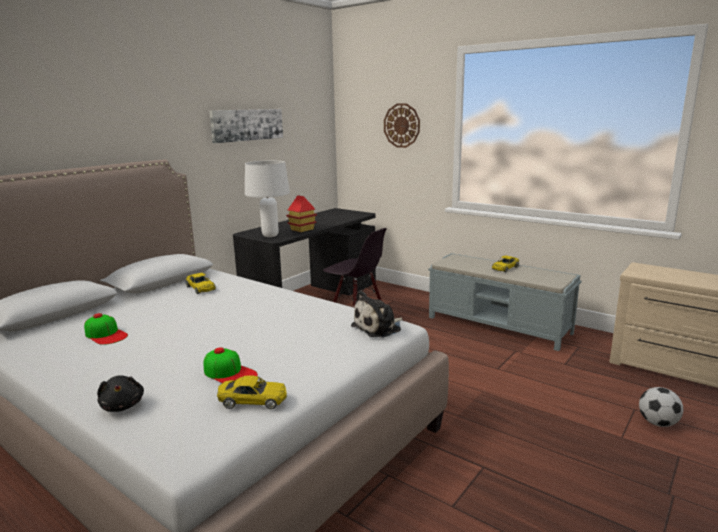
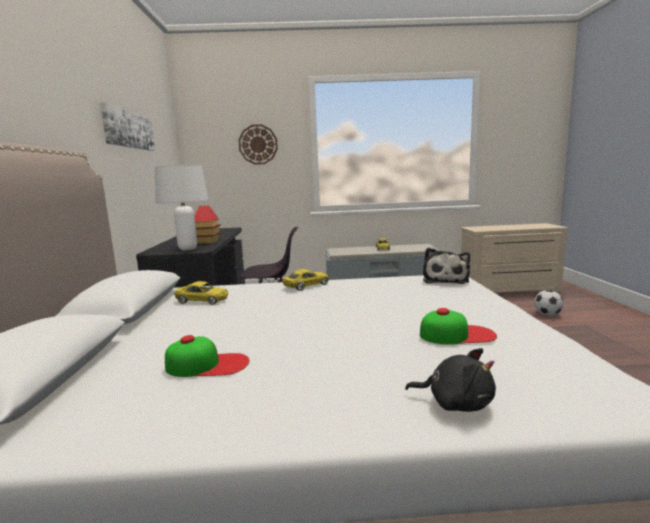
camera: 40 degrees left, 5 degrees down
(253, 400) = (536, 342): yellow toy car -> yellow toy car (306, 285)

